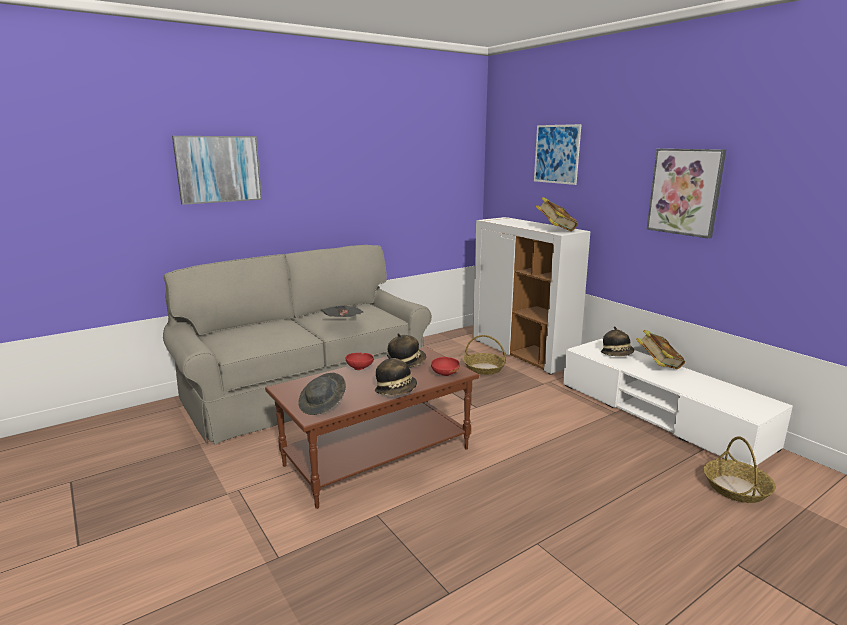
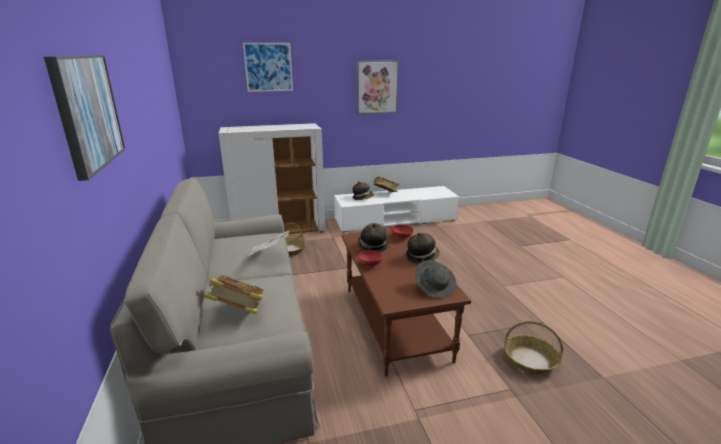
camera: 70 degrees left, 5 degrees up
(555, 230) = (300, 126): book -> book (238, 312)
(736, 488) = (468, 227): basket -> basket (530, 360)

